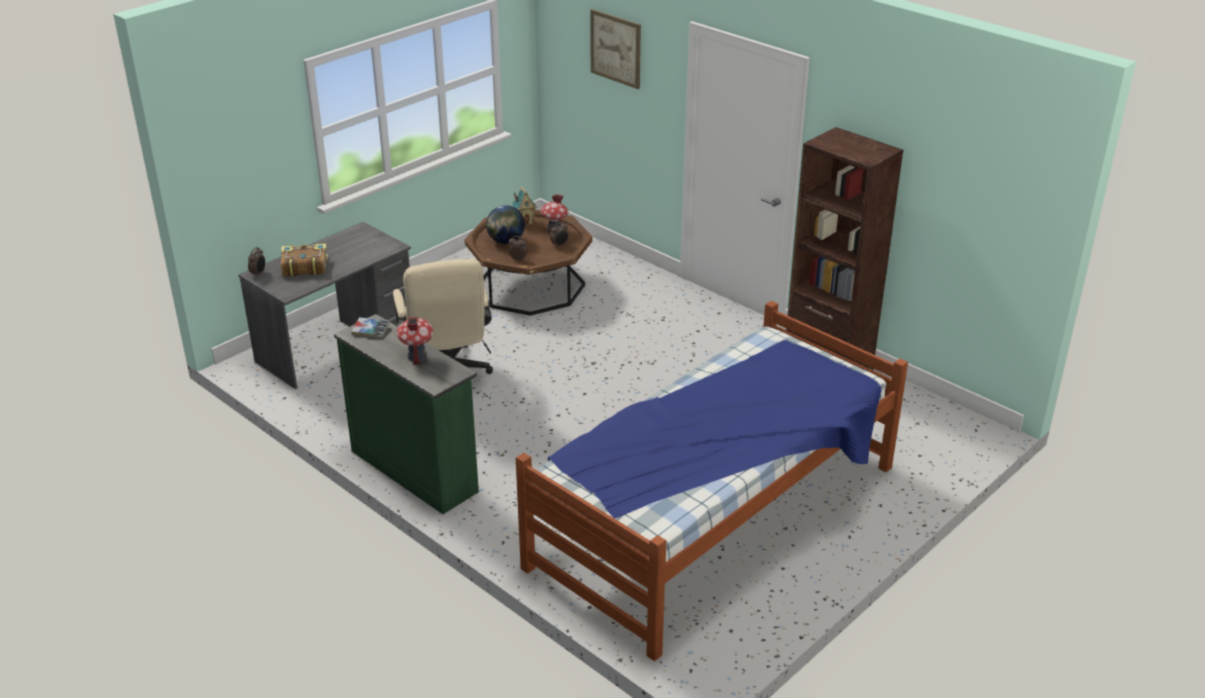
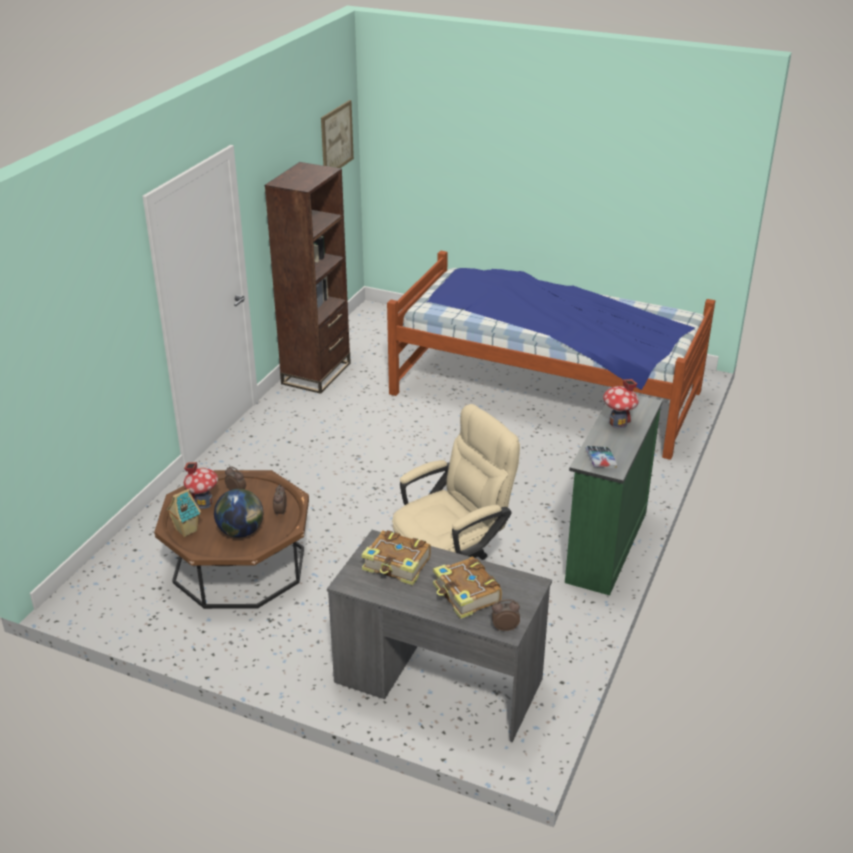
camera: 110 degrees left, 0 degrees up
(360, 248) = (397, 565): none -> book
(615, 48) = (82, 299): picture -> picture (336, 138)

